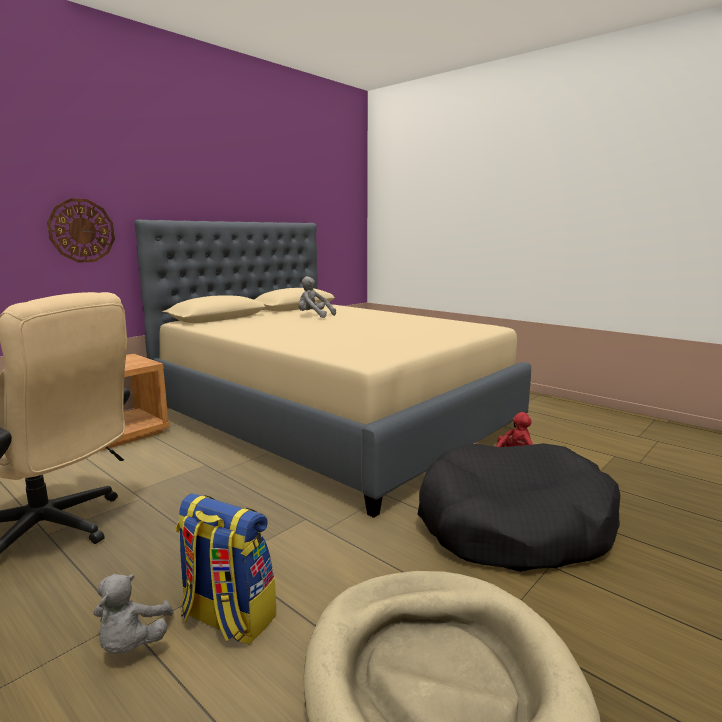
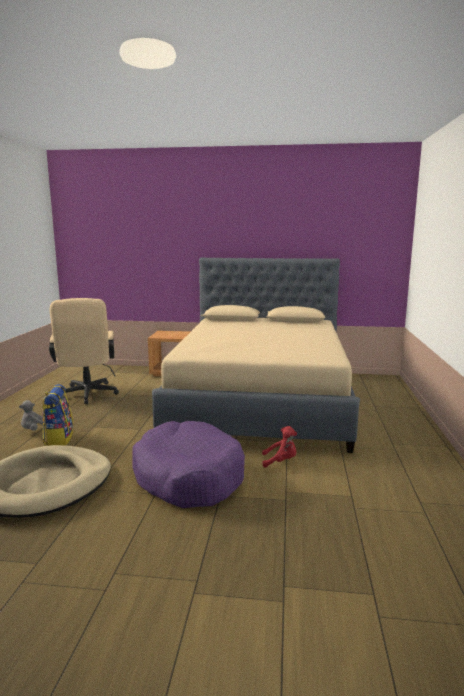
camera: 55 degrees right, 0 degrees up
(82, 231) = (175, 263): wall clock -> none
(313, 316) = (275, 328): grey plush toy -> none
(513, 525) = (188, 477): black dog bed -> purple dog bed

